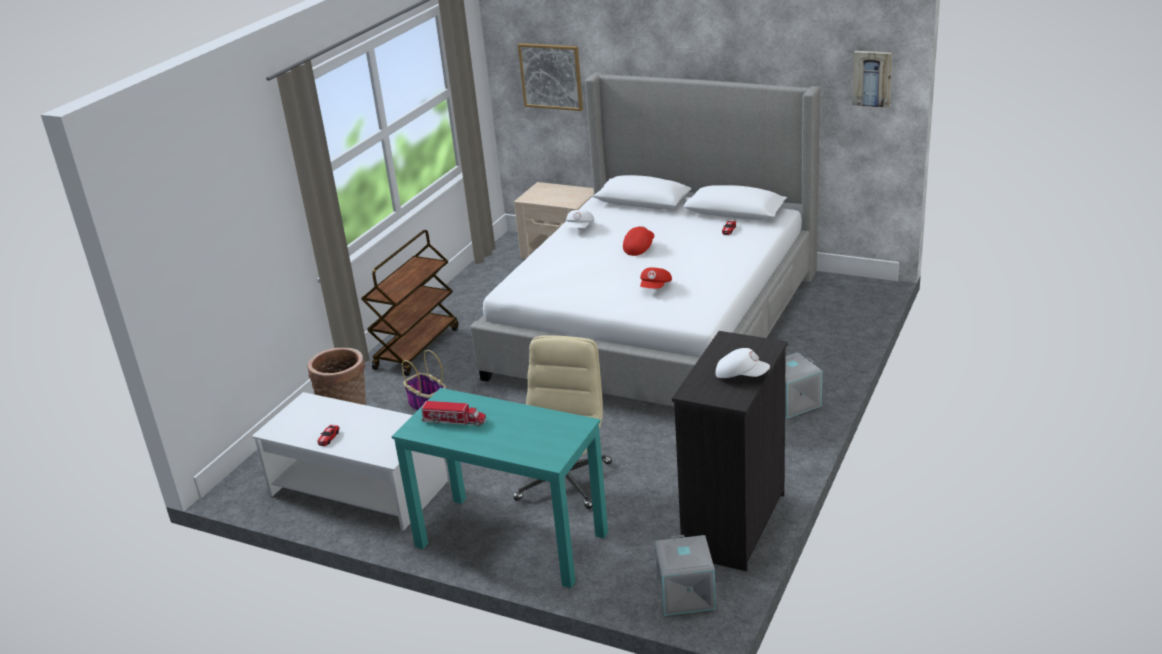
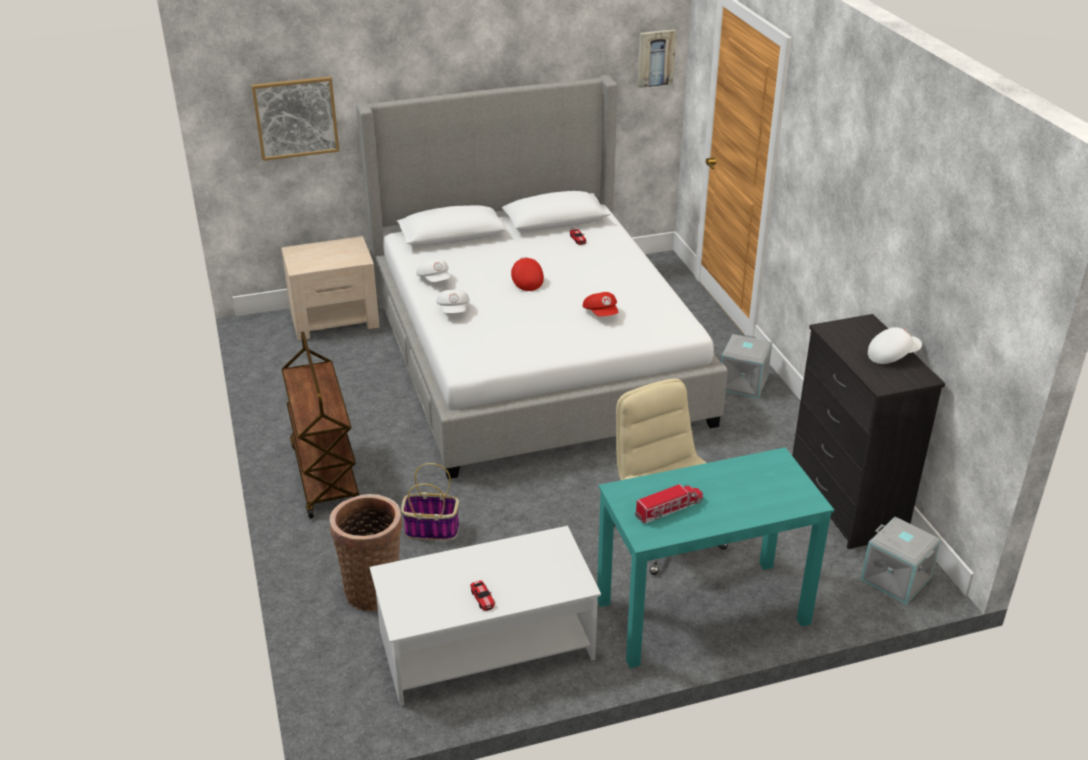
camera: 45 degrees left, 5 degrees up
(559, 252) = (454, 310): none -> white cap

